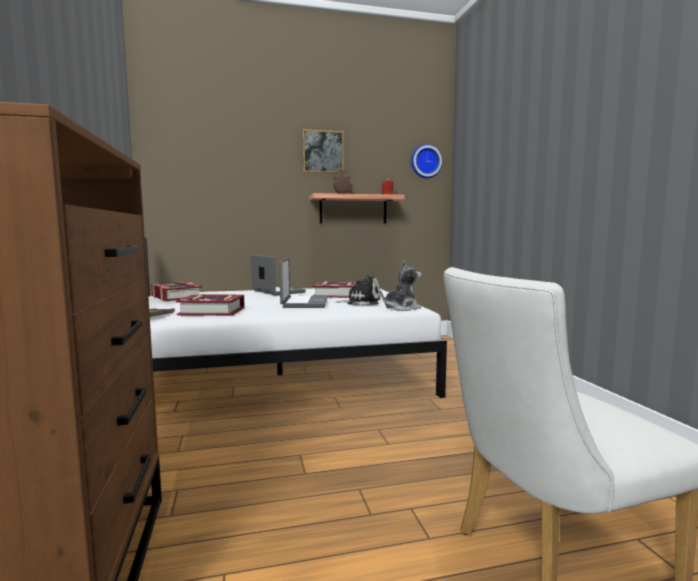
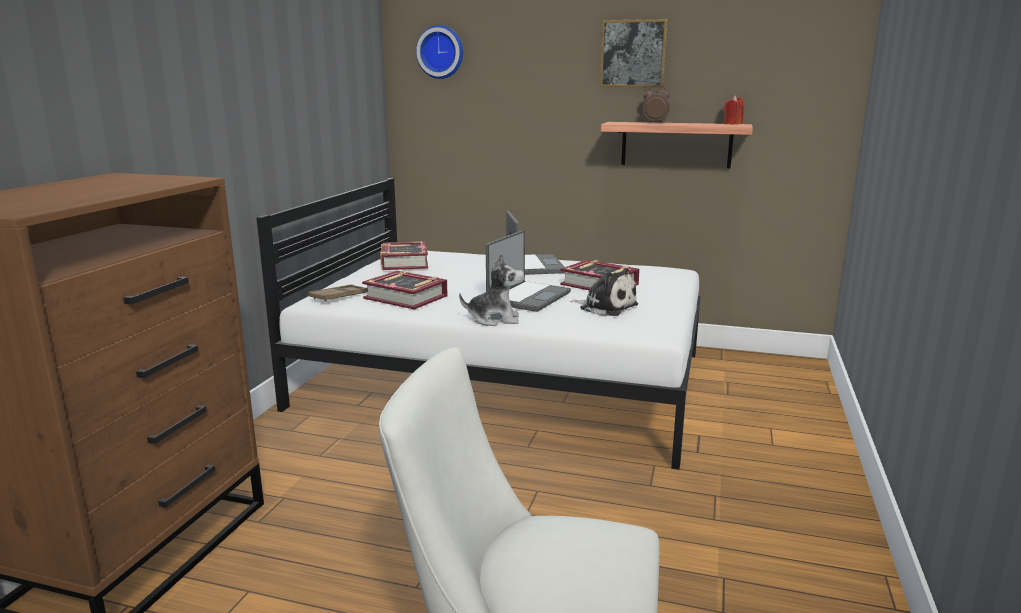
camera: 30 degrees right, 10 degrees up
(401, 308) = (637, 330): plush toy -> plush toy (494, 319)
(425, 161) = (814, 62): wall clock -> wall clock (441, 52)

